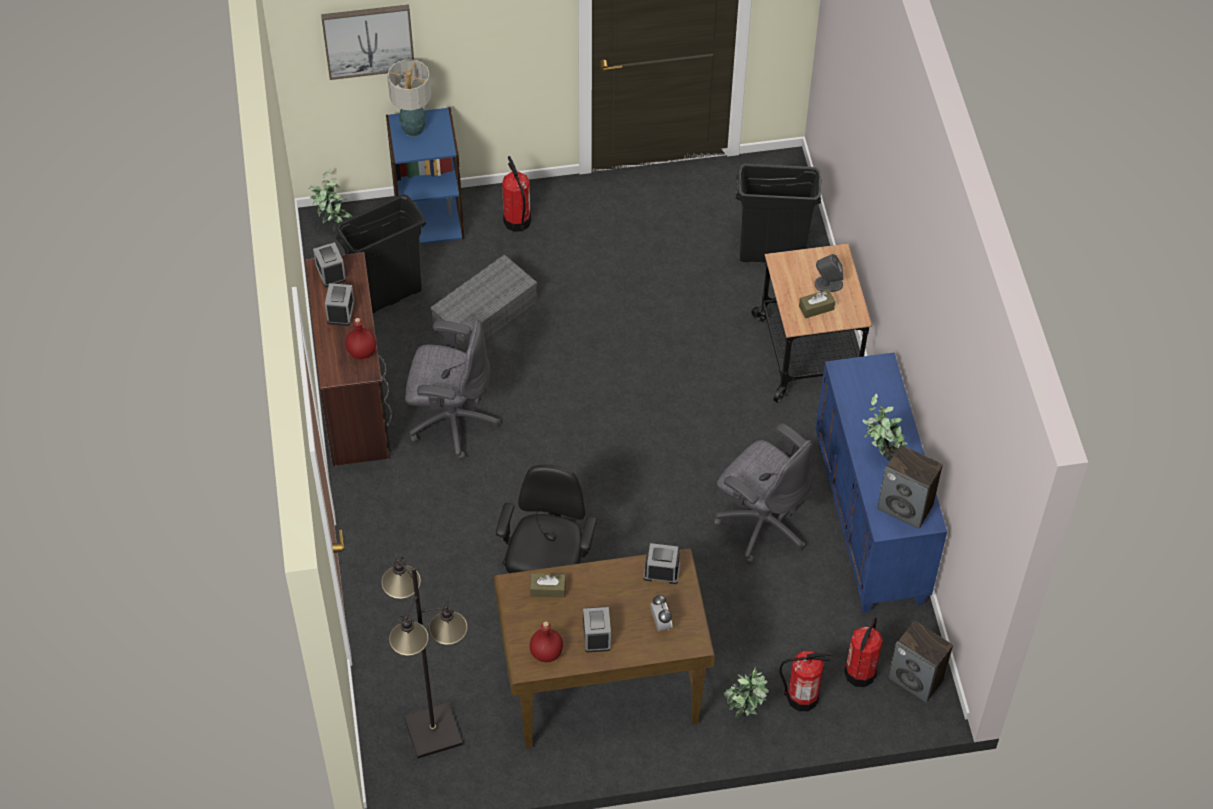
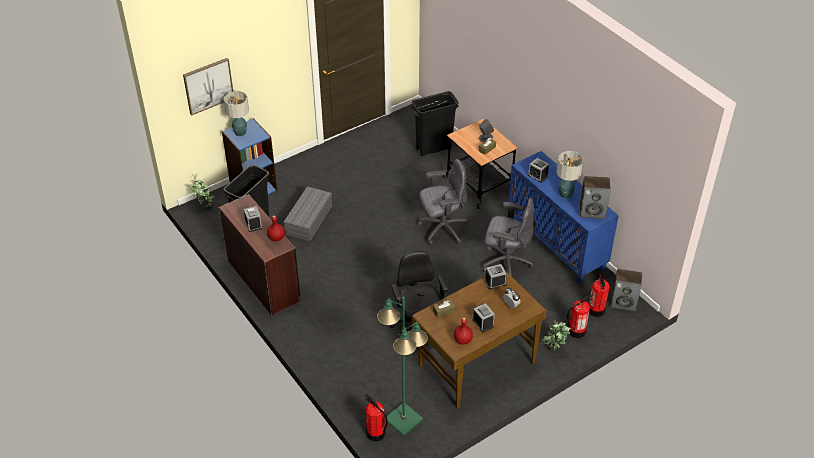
camera: 25 degrees left, 10 degrees down
(330, 272) = (236, 208): alarm clock -> alarm clock (537, 175)
(433, 730) = (403, 419): black floor lamp -> green floor lamp
(451, 421) = (321, 273): grey office chair -> grey office chair (442, 229)
(517, 221) = (299, 174): fire extinguisher -> fire extinguisher (376, 433)
(880, 455) = (565, 194): potted plant -> table lamp

